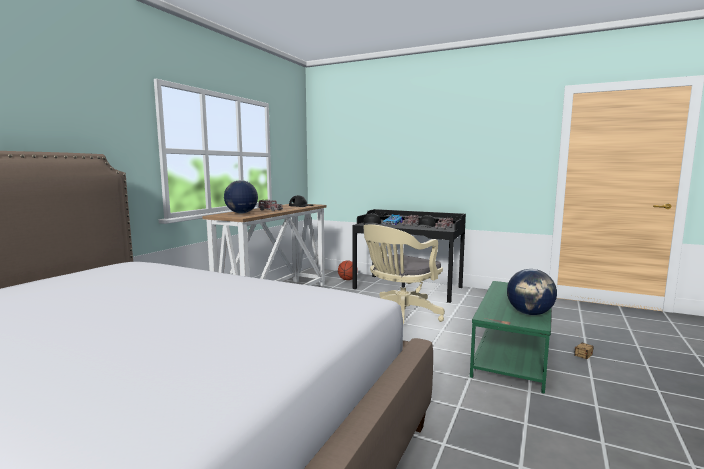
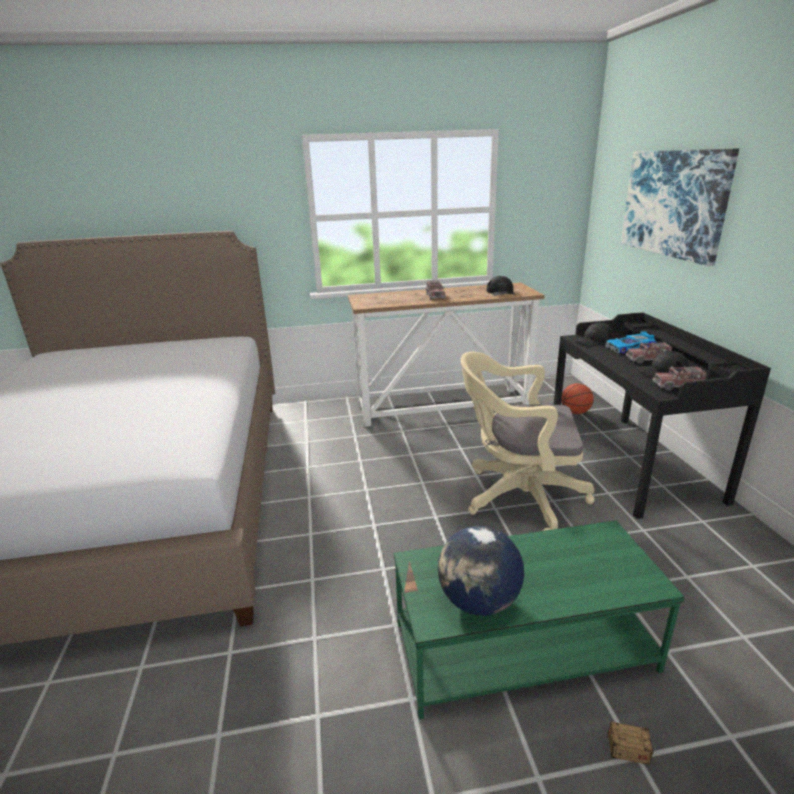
camera: 55 degrees right, 15 degrees up
(241, 213) = (389, 297): globe -> none
(381, 149) = (673, 203): none -> picture

